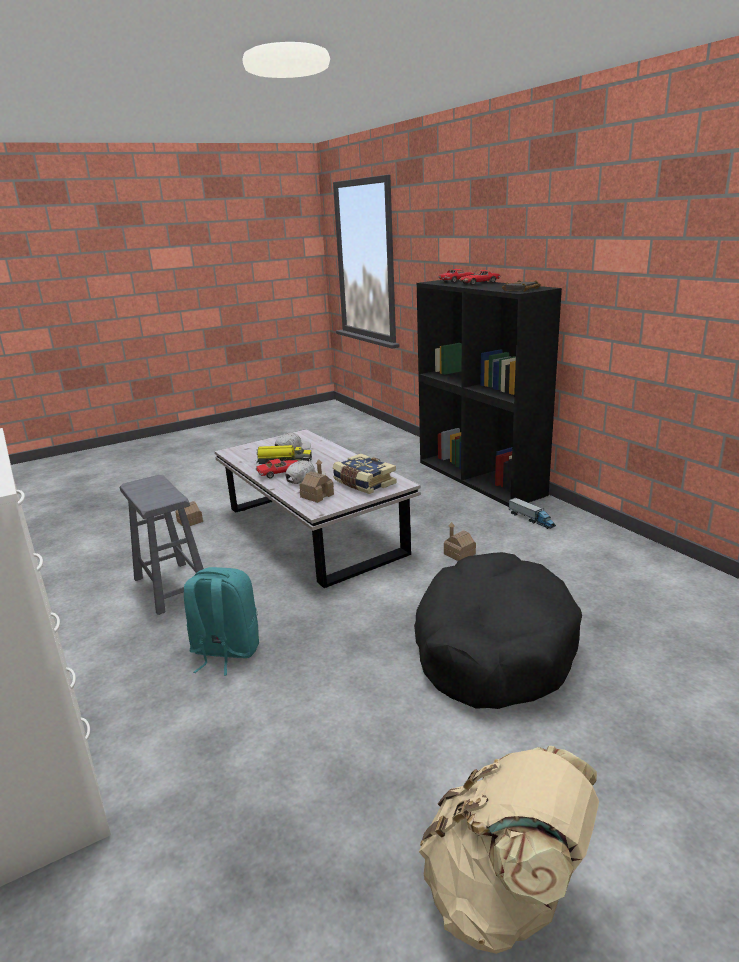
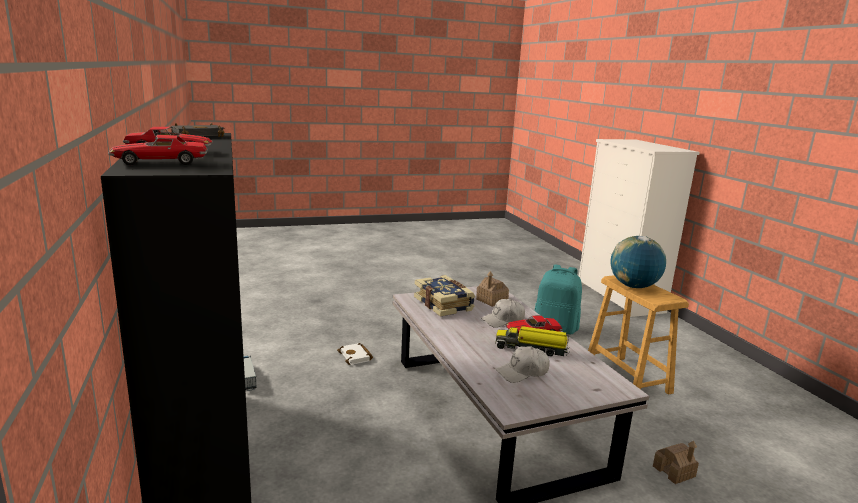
camera: 170 degrees left, 5 degrees down
(162, 491) = (633, 286): none -> globe
(172, 587) = (626, 378): grey stool -> brown stool
(459, 554) = (356, 357): toy house -> white book
(493, 646) = (388, 303): black dog bed -> none
(505, 896) = (439, 259): beige backpack -> none

